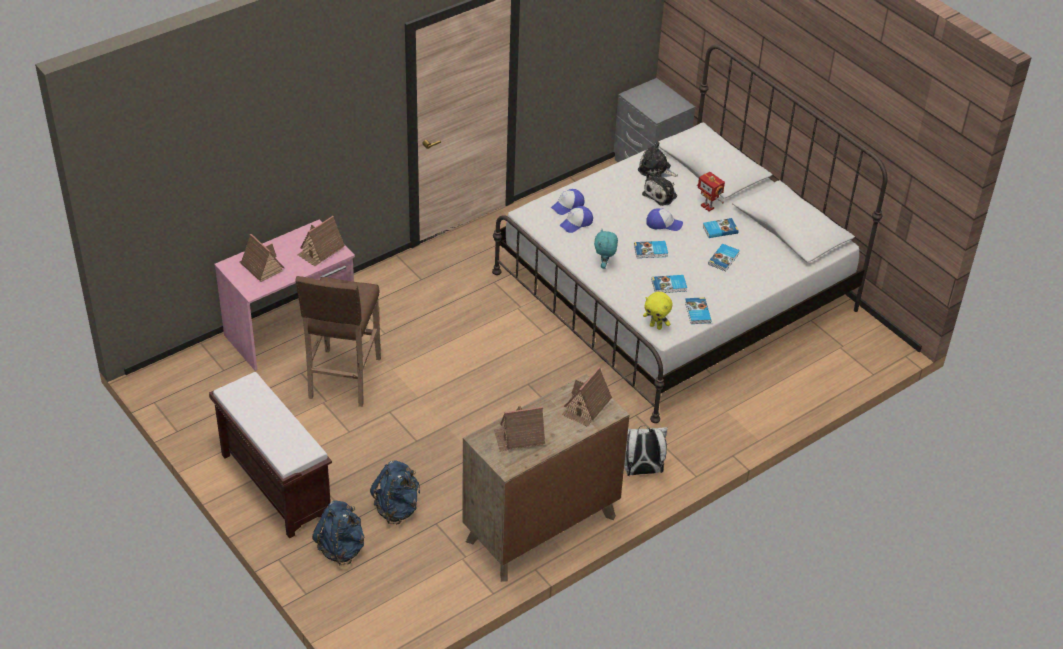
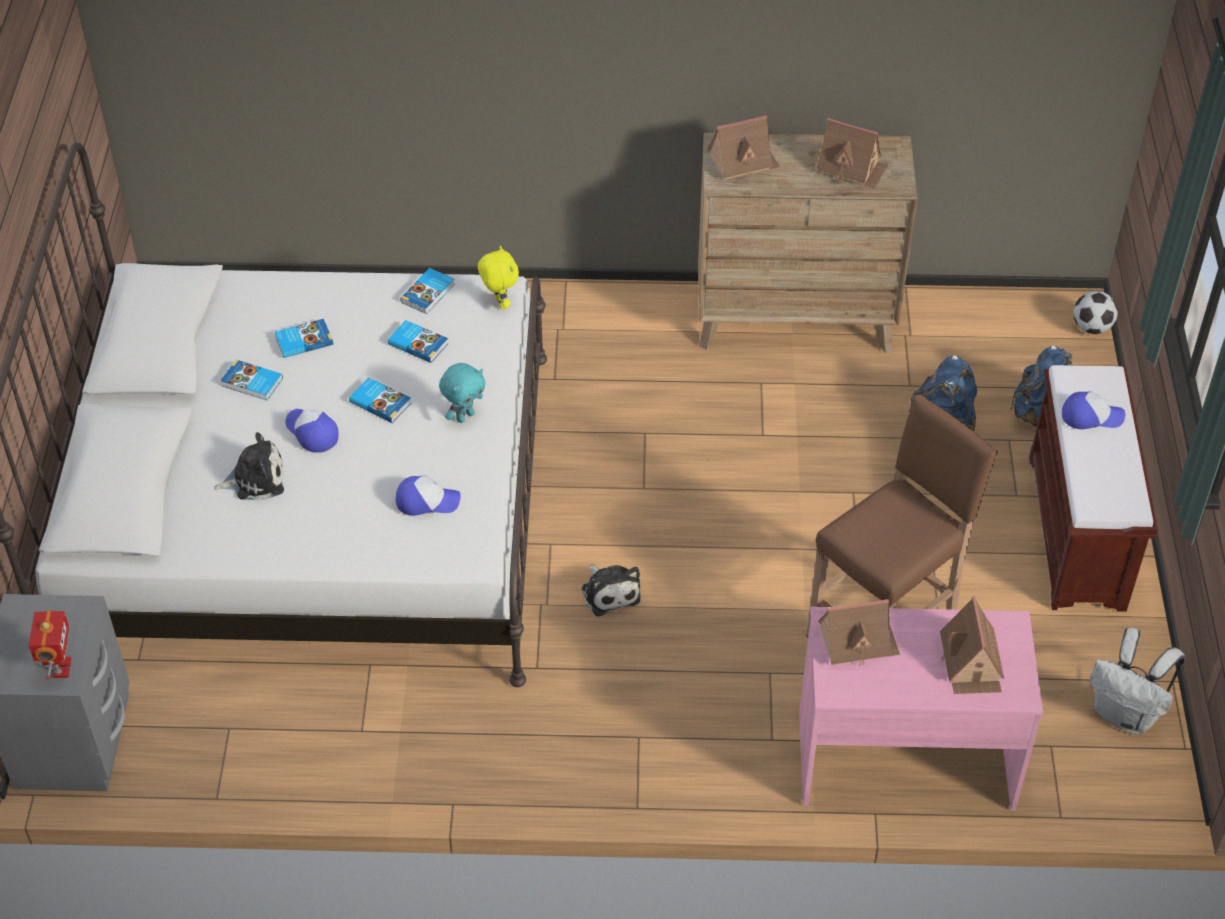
camera: 140 degrees left, 5 degrees up
(350, 632) = (1091, 327): none -> football
(568, 205) = (405, 537): cap -> cap (1091, 416)
(640, 471) = (620, 318): white backpack -> white backpack (1126, 714)
(656, 170) = (208, 525): plush toy -> plush toy (609, 592)
(708, 206) = (219, 424): toy robot -> toy robot (60, 668)

